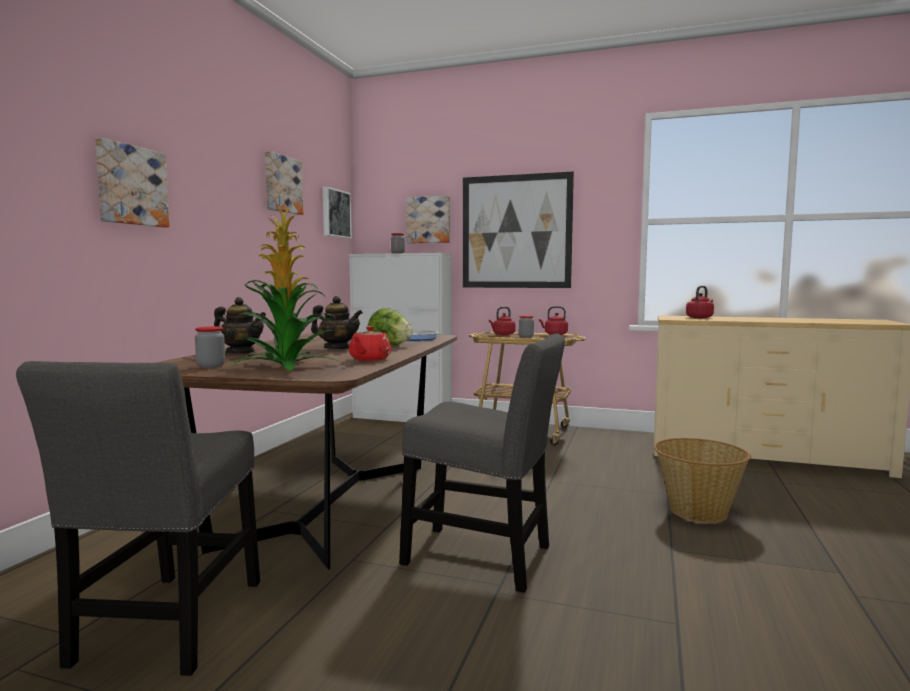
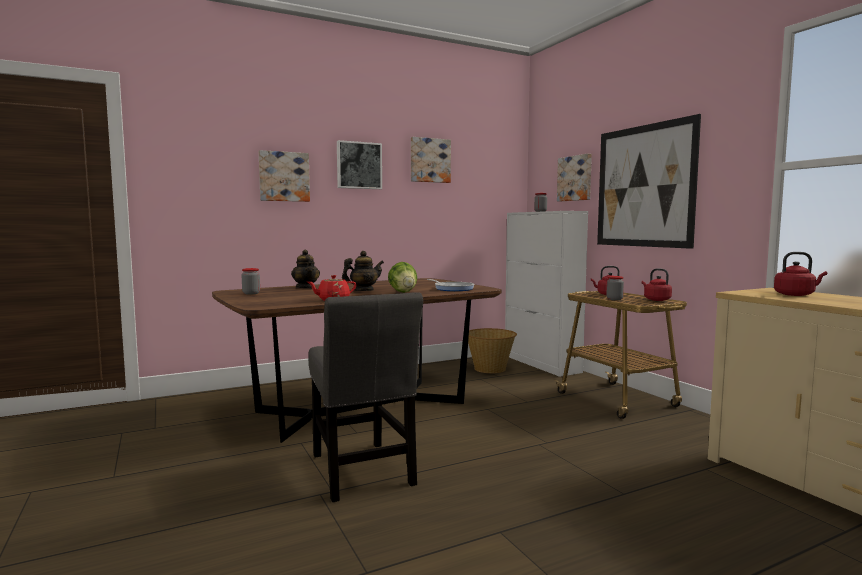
camera: 45 degrees right, 0 degrees up
(168, 627) = (180, 439): grey chair -> none
(286, 366) = (274, 298): potted plant -> none
(335, 213) = (498, 178): picture -> picture (359, 165)
(337, 348) = (363, 291): teapot -> teapot turned 90 degrees counterclockwise
(697, 511) = (614, 519): basket -> basket (490, 369)

